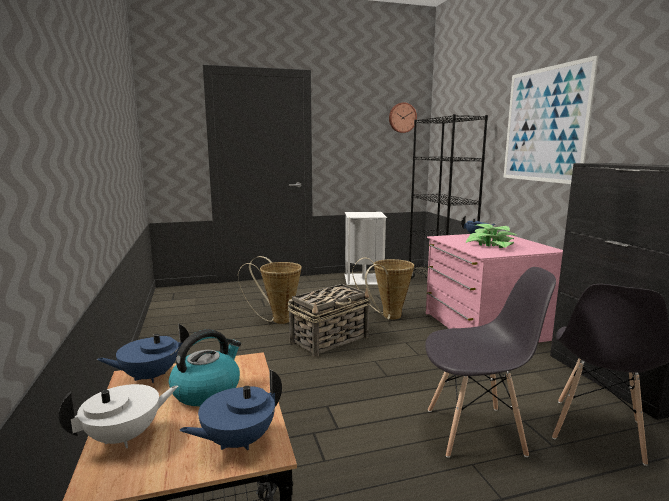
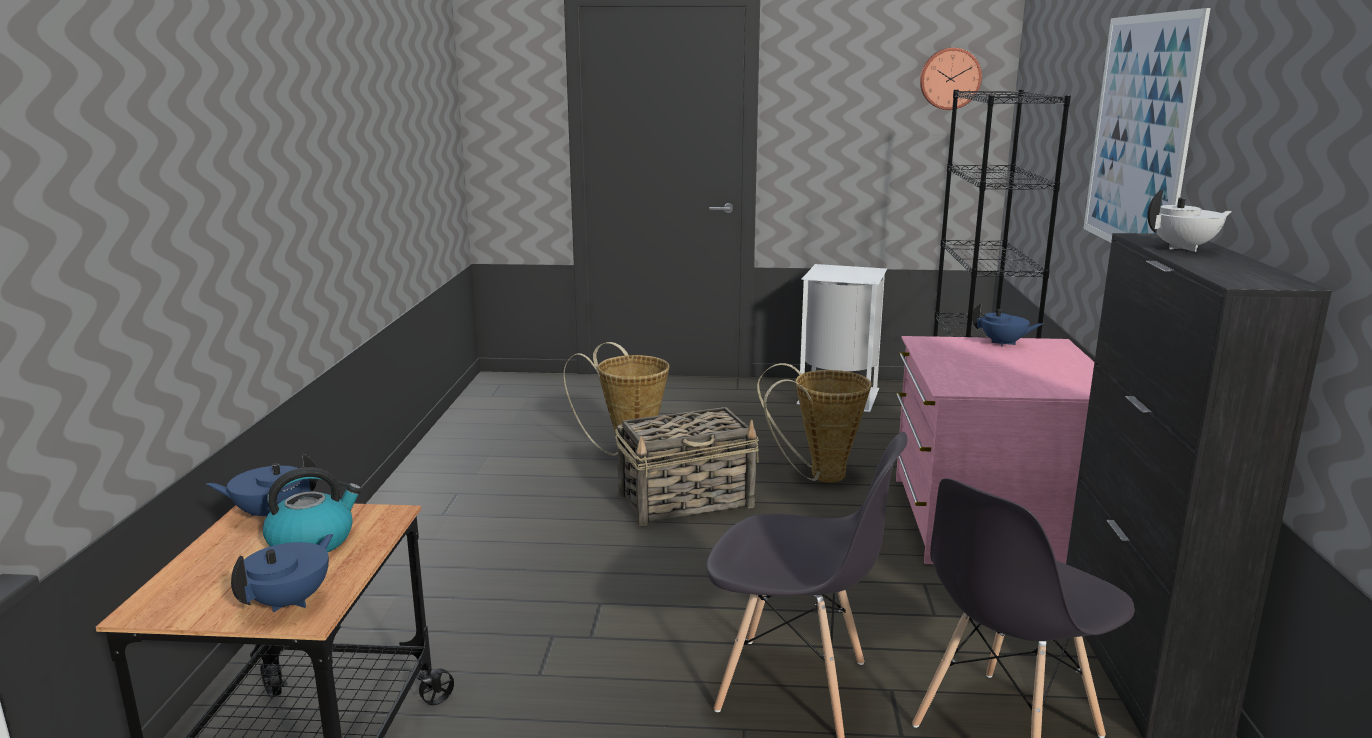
camera: 20 degrees right, 5 degrees up
(125, 437) = (194, 574): white teapot -> white teapot (1184, 248)
(237, 441) = (291, 601): blue teapot -> blue teapot turned 135 degrees clockwise
(490, 245) = (997, 368): potted plant -> none

